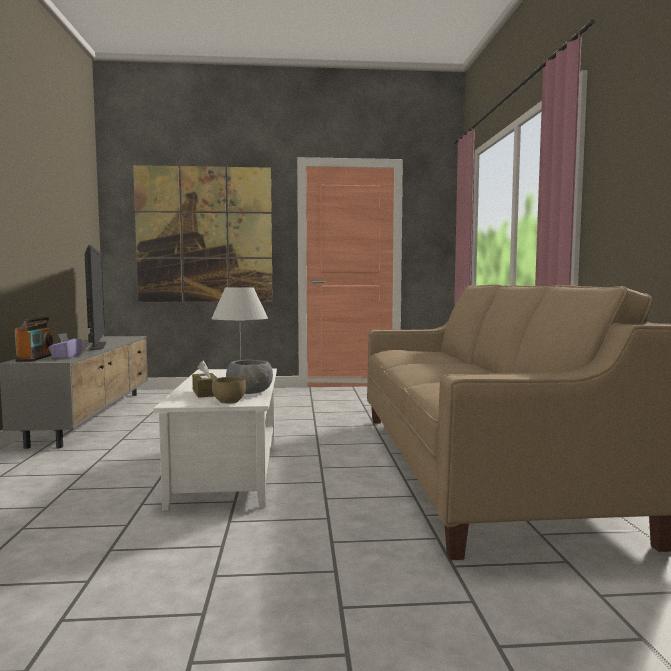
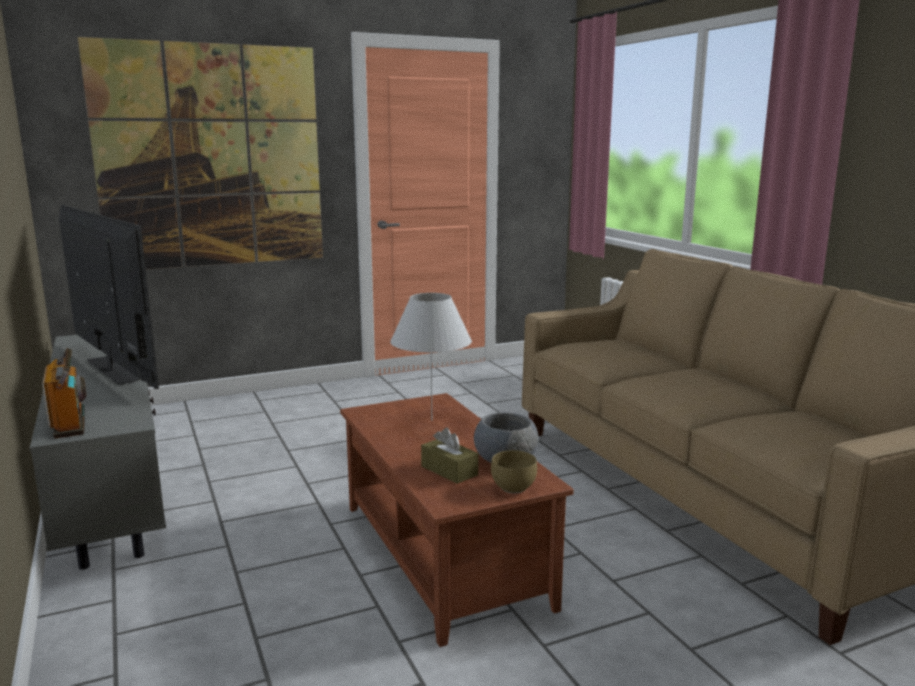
camera: 20 degrees left, 10 degrees up
(66, 357) = (119, 413): purple tissue box -> none
(230, 469) = (445, 554): white coffee table -> brown coffee table

